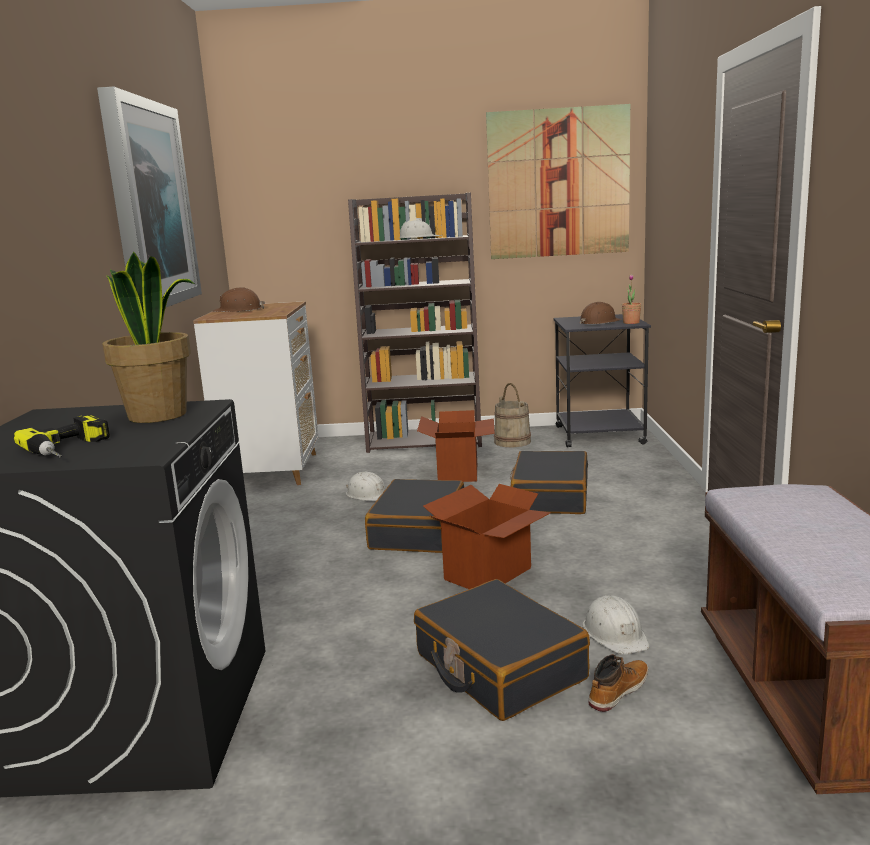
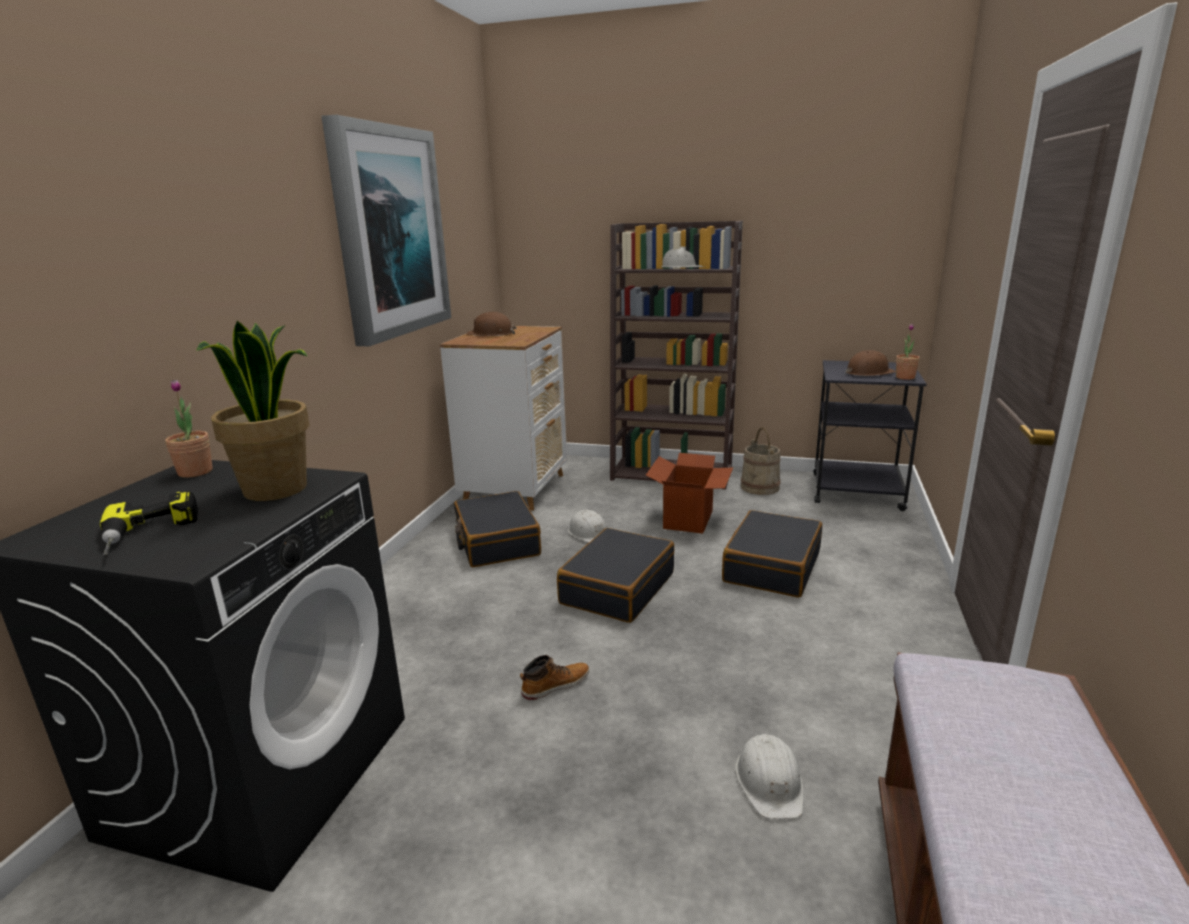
camera: 15 degrees right, 5 degrees up
(54, 415) = (195, 472): none -> potted plant
(489, 574) = (665, 662): cardboard box -> none
(499, 667) = (622, 799): black suitcase -> black suitcase (496, 542)
(558, 183) = (844, 213): picture -> none
(618, 691) = (740, 873): boot -> boot (555, 685)

